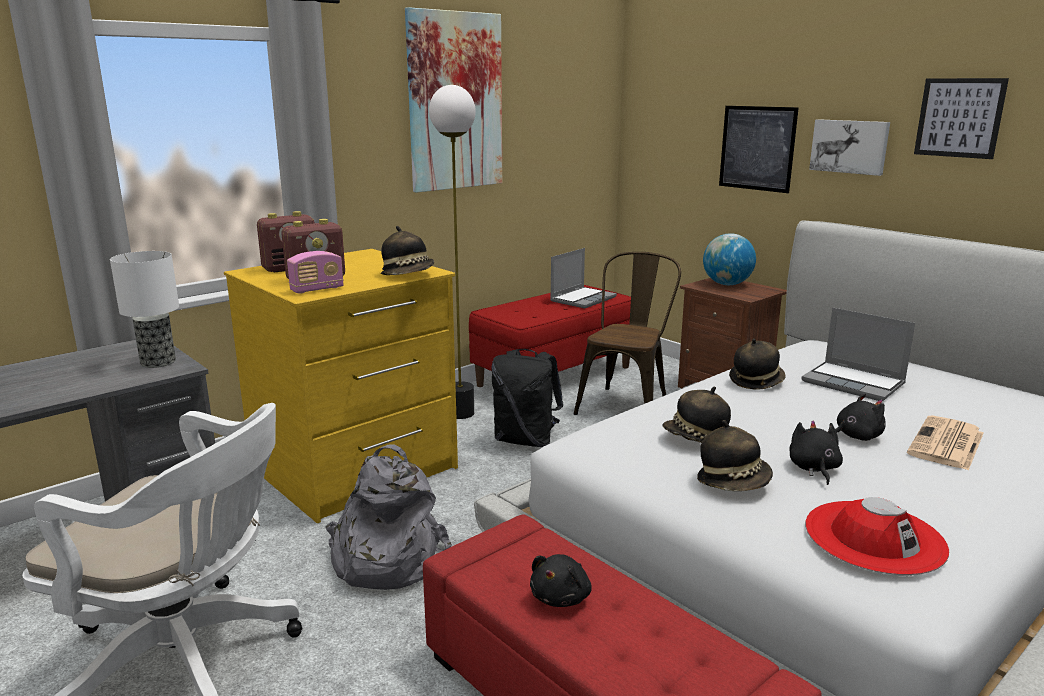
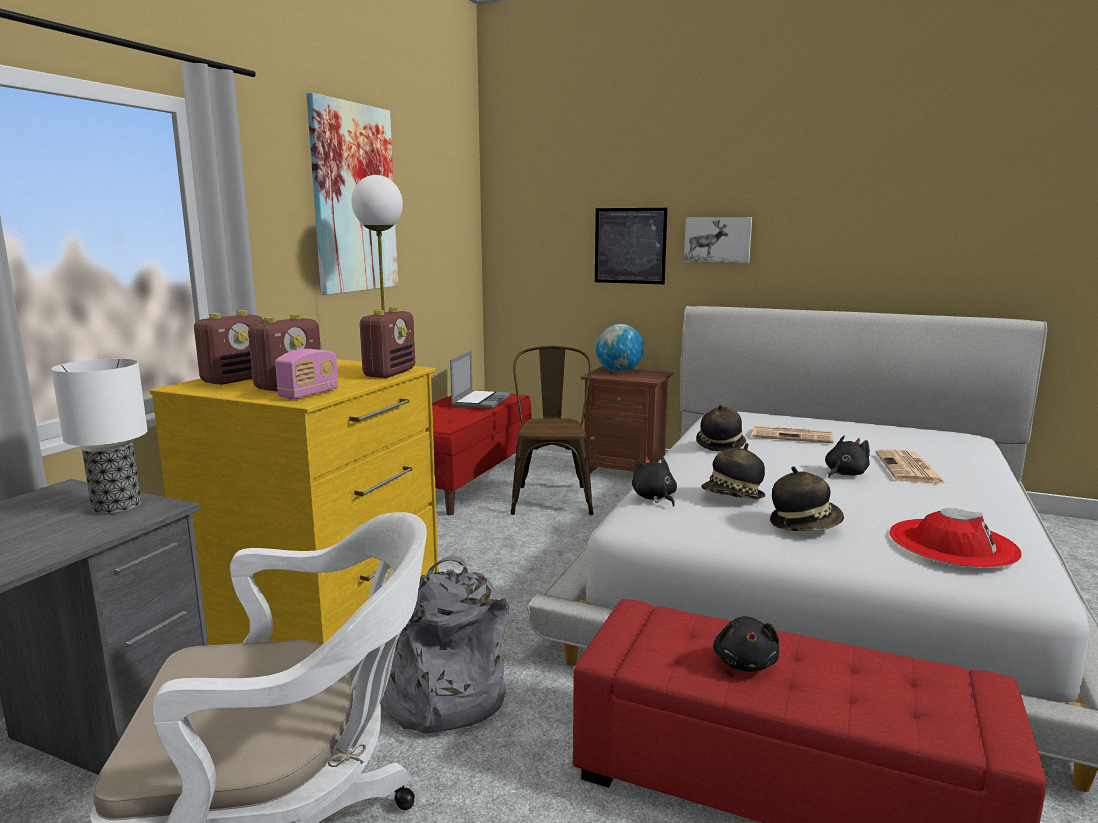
camera: 25 degrees left, 5 degrees down
(408, 275) = (390, 373): hat -> radio
(526, 440) = (485, 546): black backpack -> none
(813, 469) = (847, 503): black plush toy -> black plush toy (654, 498)
(854, 383) = (793, 436): laptop -> newspaper
(959, 118) = (810, 211): picture -> none

